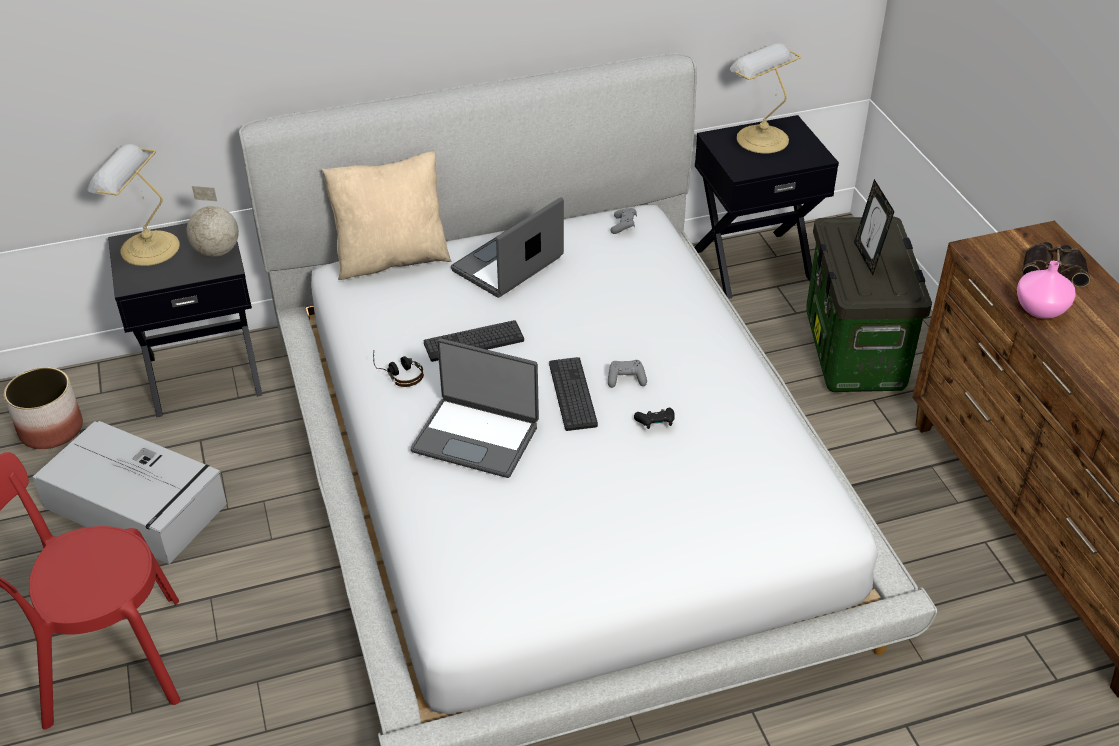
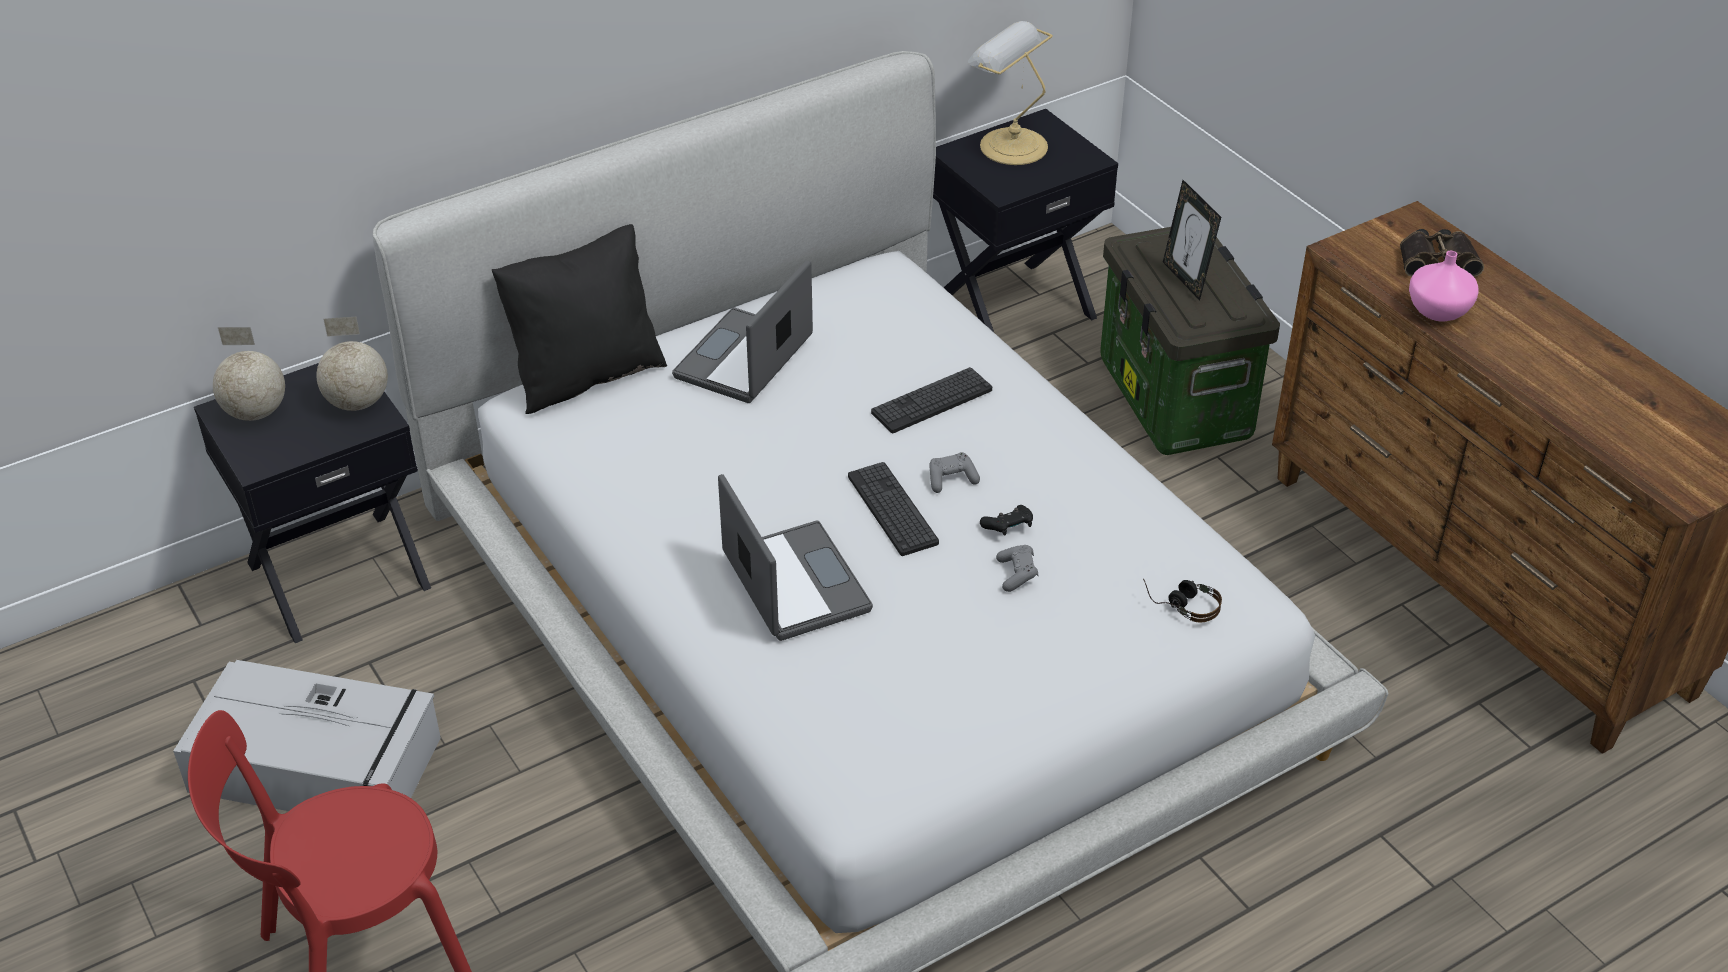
camera: 15 degrees left, 0 degrees up
(50, 430) = (150, 687): planter -> none
(146, 248) = (256, 413): table lamp -> globe
(391, 259) = (586, 375): beige pillow -> black pillow
(398, 372) = (659, 521): headphones -> headphones (1181, 604)
(474, 342) = (740, 465): keyboard -> keyboard (932, 401)
(476, 437) = (793, 584): laptop -> laptop turned 120 degrees counterclockwise
(623, 226) = (872, 285): grey game controller -> grey game controller (1017, 574)

